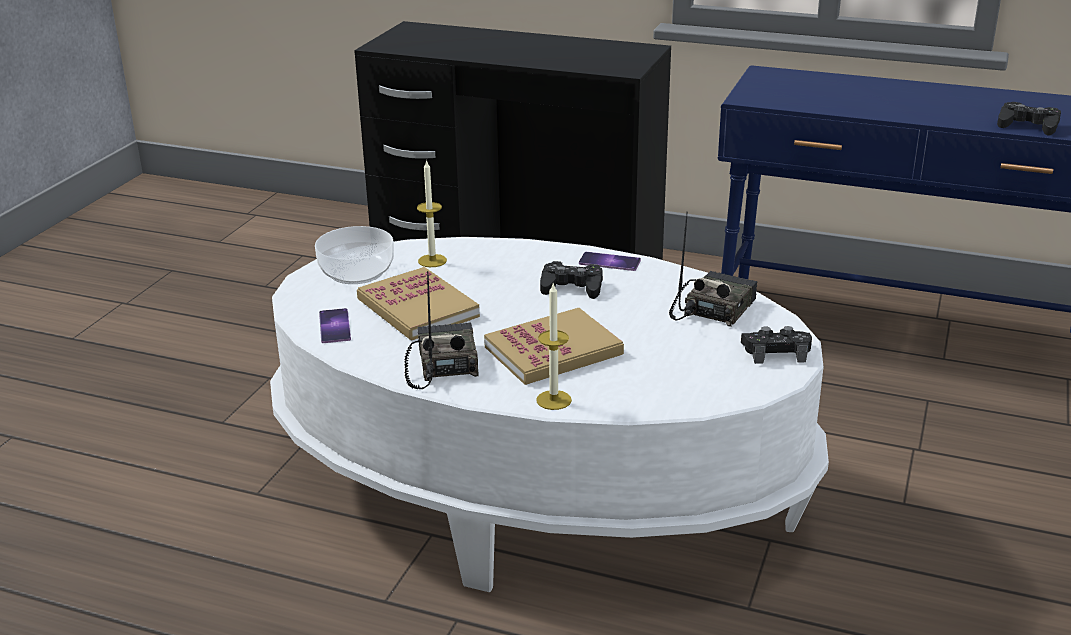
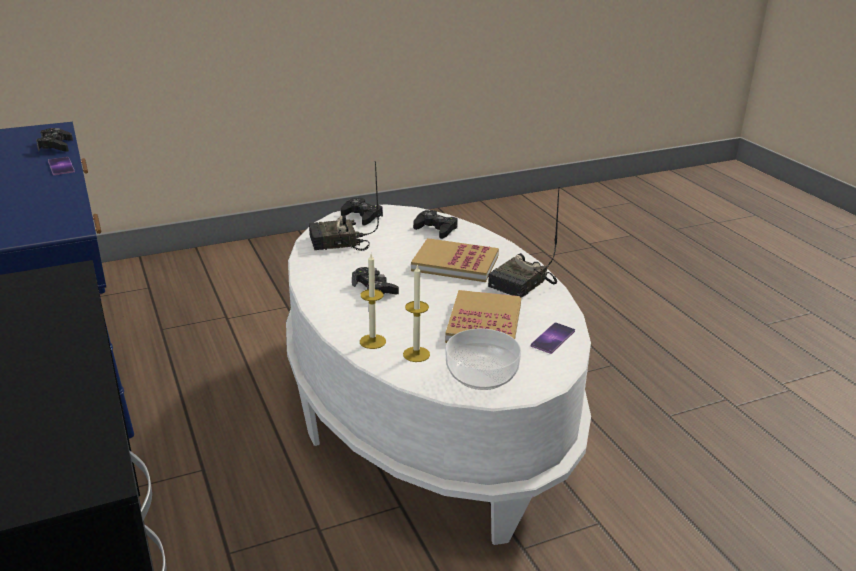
camera: 135 degrees left, 0 degrees up
(554, 400) = (496, 245): candle -> candle (372, 341)
(609, 262) = (319, 292): phone -> phone (61, 166)
(663, 383) = (436, 229): none -> black game controller

